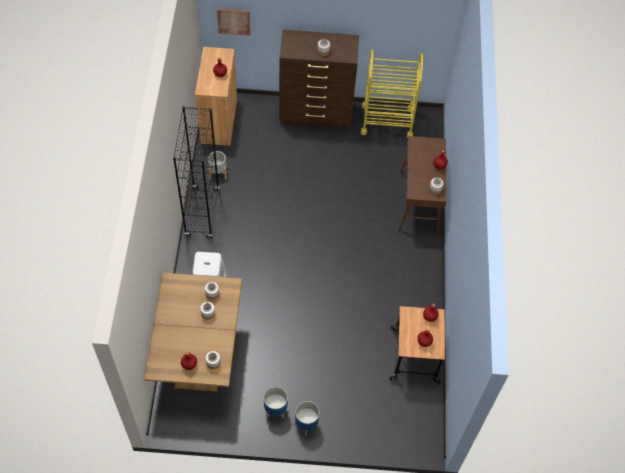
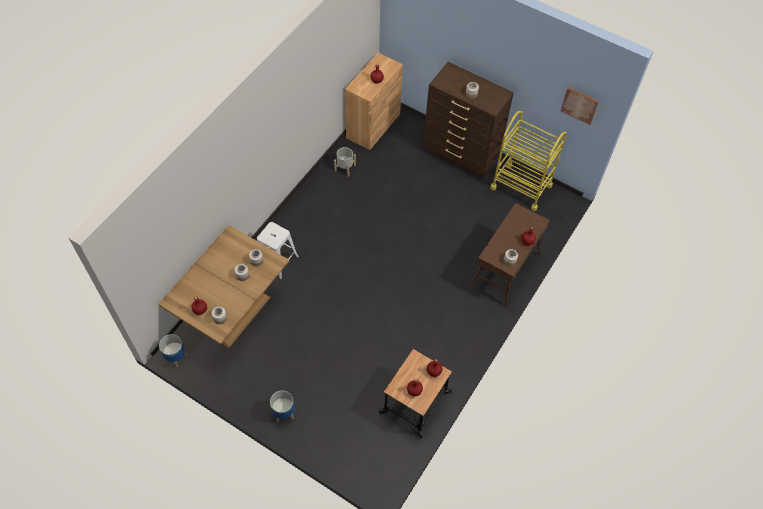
camera: 30 degrees right, 0 degrees up
(202, 212) = (311, 195): black bookcase -> none
(234, 21) = (408, 37): picture -> picture (580, 105)
(275, 410) = (266, 387): planter -> planter (176, 357)

